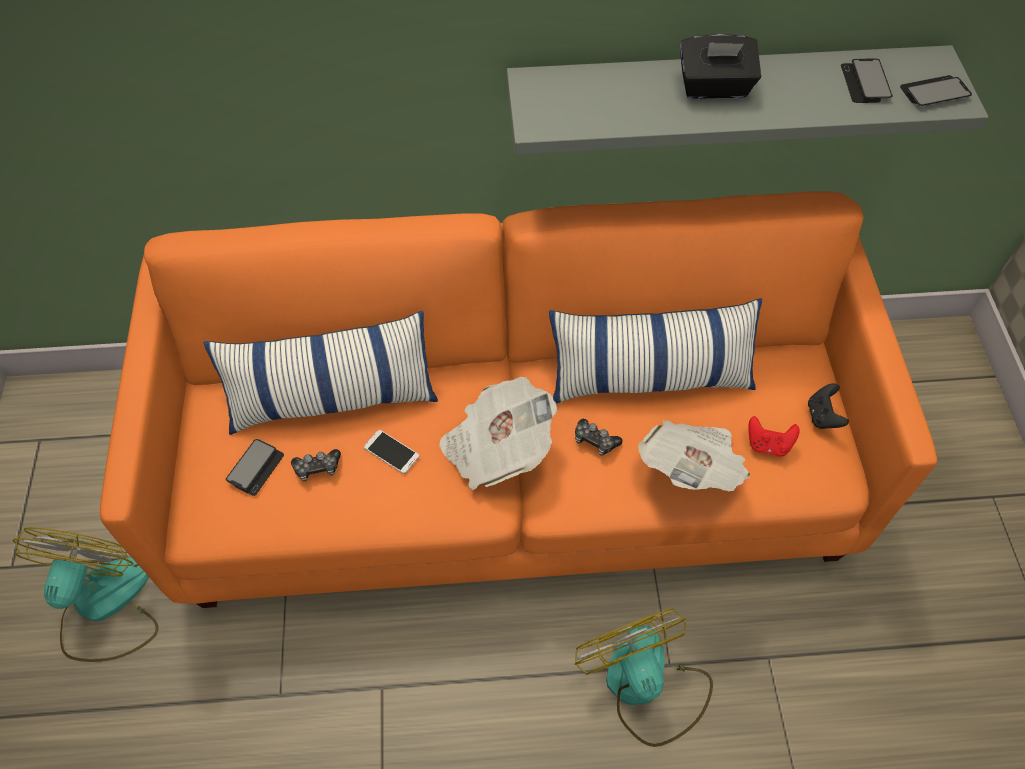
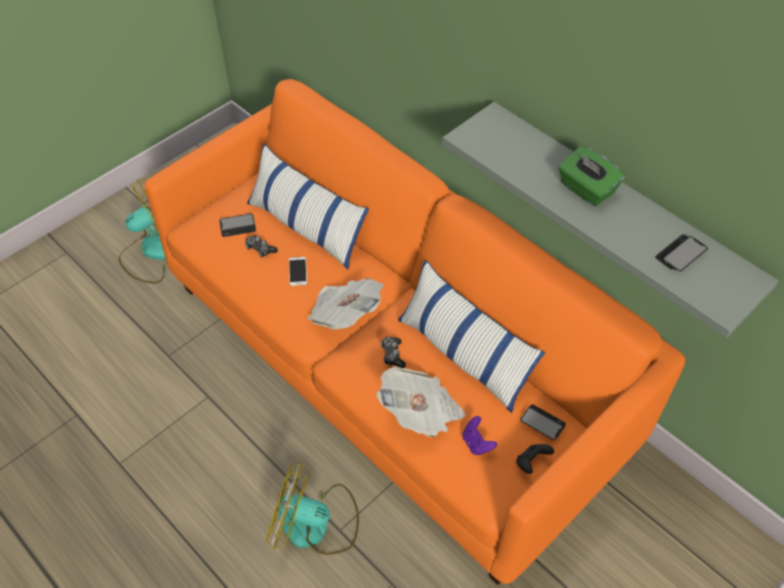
camera: 50 degrees right, 5 degrees down
(644, 685) = (315, 524): fan -> fan turned 105 degrees counterclockwise
(714, 87) = (586, 189): black tissue box -> green tissue box
(768, 444) = (477, 443): red game controller -> purple game controller
(934, 92) = (716, 292): phone -> phone (542, 422)

